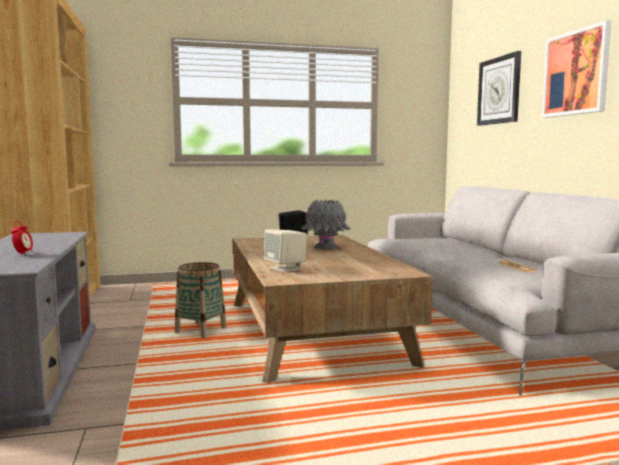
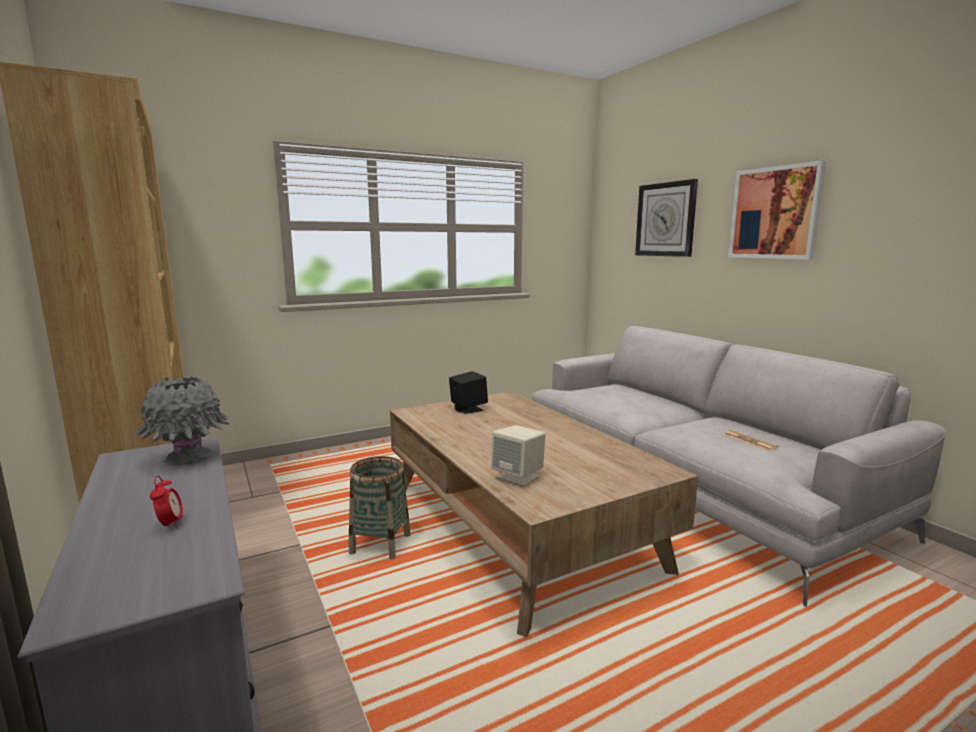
camera: 15 degrees left, 5 degrees up
(325, 248) = (521, 423): grey vase -> grey vase (188, 457)

